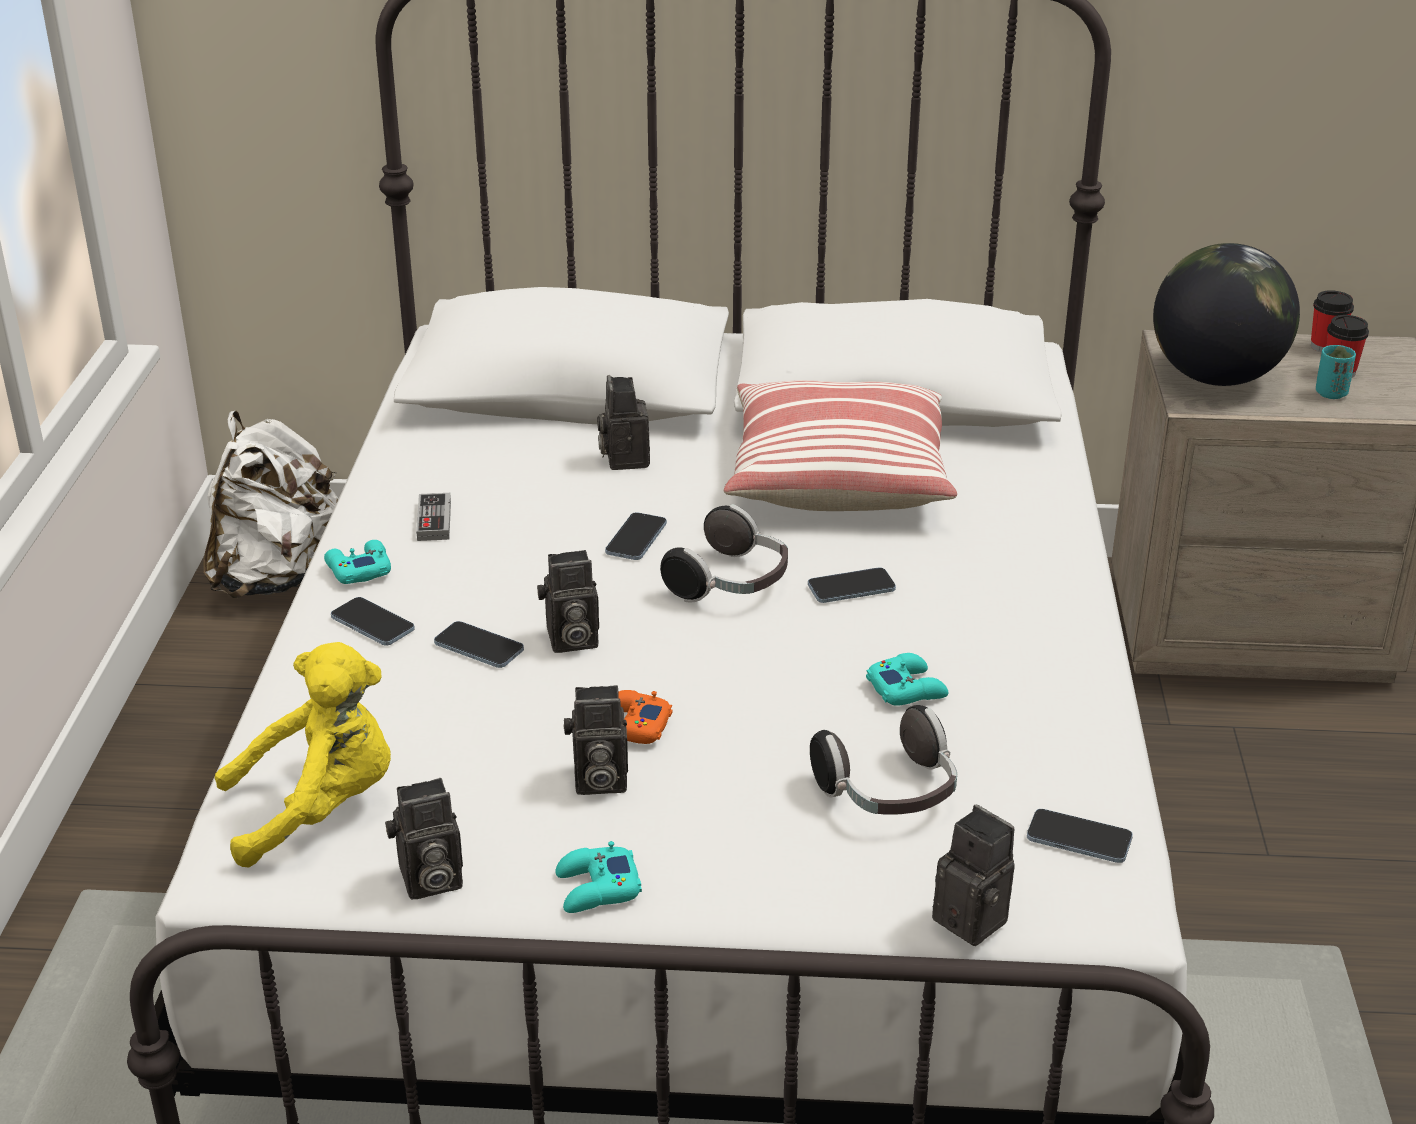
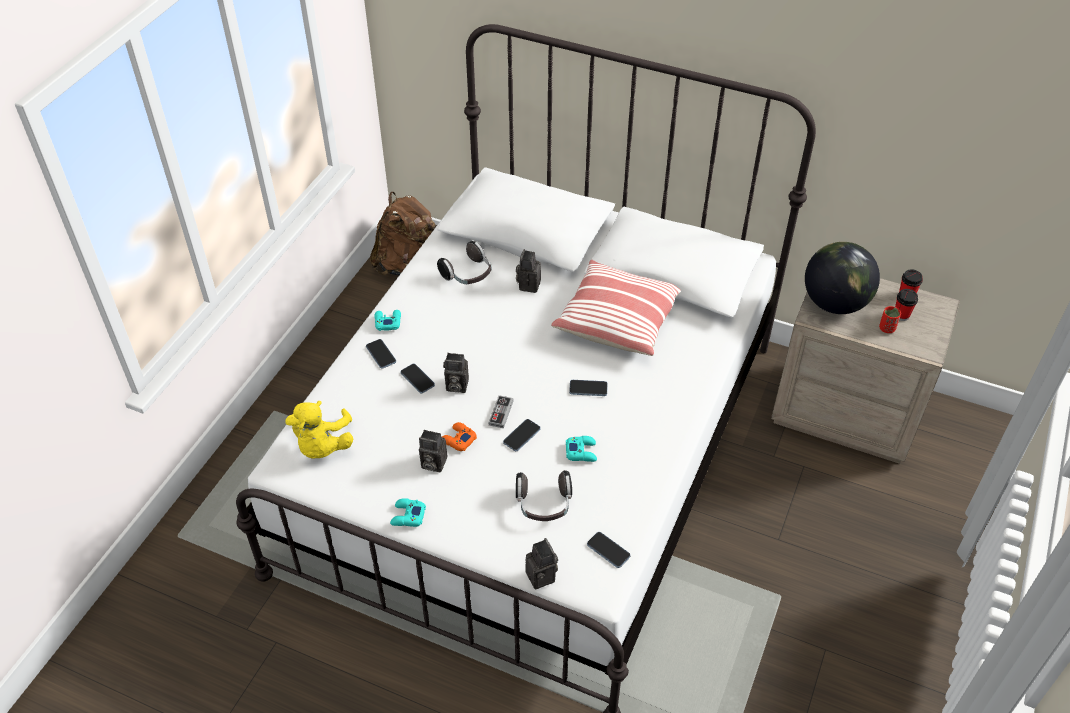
camera: 20 degrees right, 15 degrees up
(277, 576) = (407, 263): white backpack -> brown backpack
(319, 809) = (322, 446): yellow plush toy -> yellow plush toy turned 90 degrees clockwise
(428, 881) = (347, 493): camera -> none
(434, 521) = (430, 301): game controller -> game controller (501, 413)
(636, 539) = (510, 335): phone -> phone (521, 436)
(731, 584) = (538, 372): headphones -> headphones (468, 275)
(1331, 393) = (887, 328): turquoise cup -> red cup

